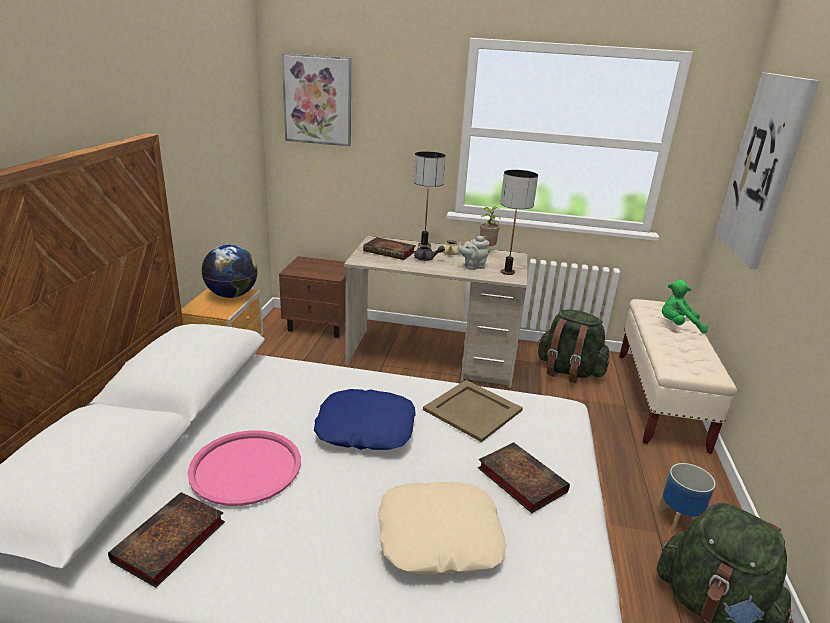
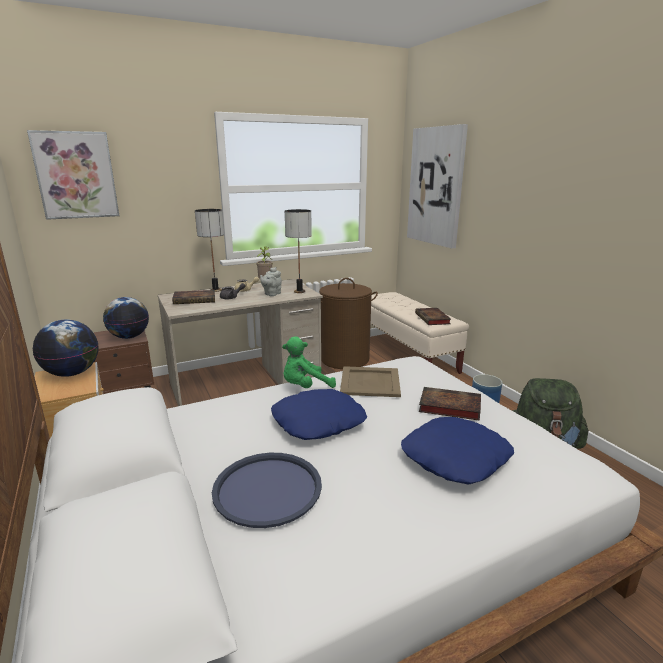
camera: 35 degrees left, 5 degrees down
(168, 544) = (281, 577): book -> book (433, 319)
(245, 468) = (267, 489): pink tray -> blue tray
(331, 272) = (129, 337): none -> globe
(439, 535) = (454, 457): beige pillow -> blue pillow
(568, 372) = (344, 359): green backpack -> brown laundry basket
(678, 325) = (405, 303): green plush toy -> green plush toy (305, 387)

